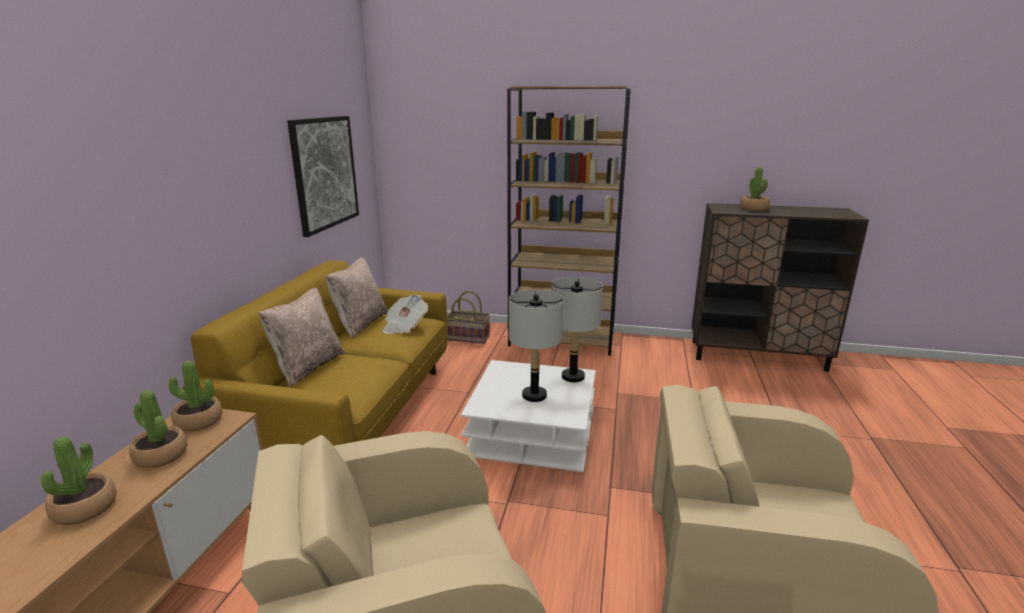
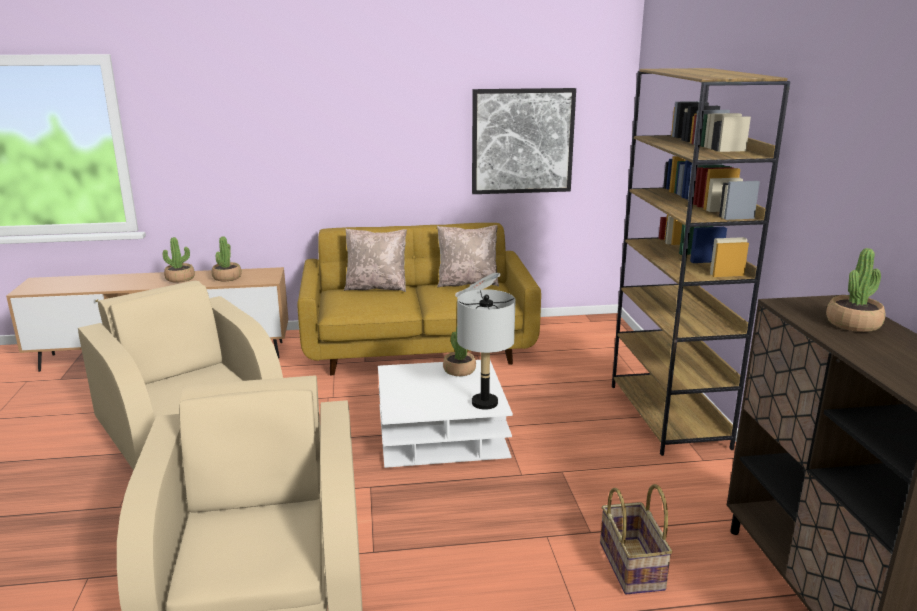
camera: 70 degrees right, 0 degrees up
(199, 421) = (264, 274): potted plant -> potted plant (459, 370)
(468, 337) = (607, 362): basket -> basket (633, 566)
(534, 395) = (430, 390): grey table lamp -> none

